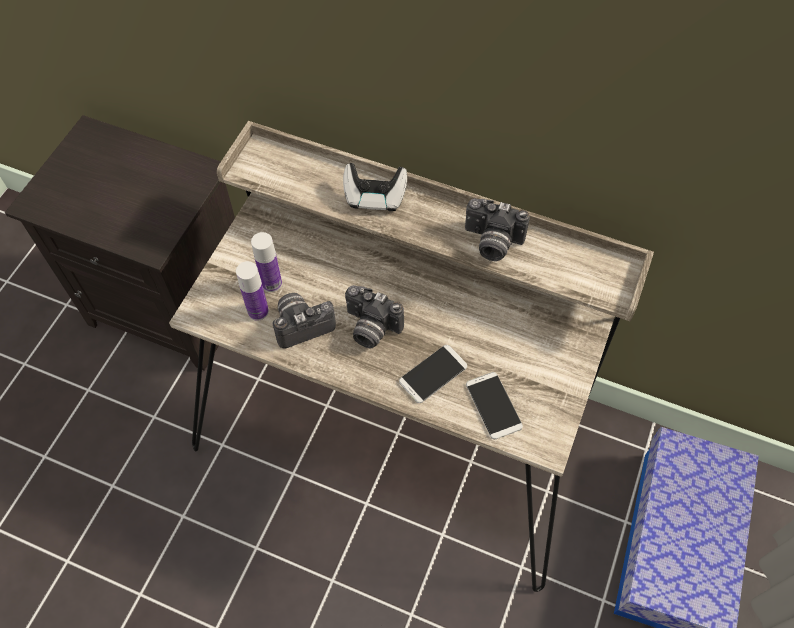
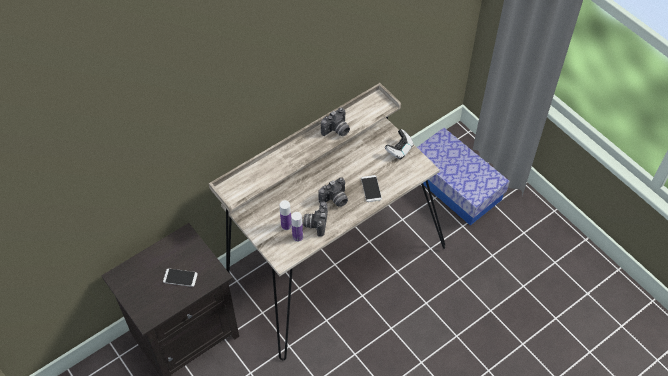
camera: 60 degrees left, 5 degrees down
(375, 197) = (284, 158): game controller -> game controller (399, 149)
(493, 405) = (398, 176): phone -> phone (180, 277)

